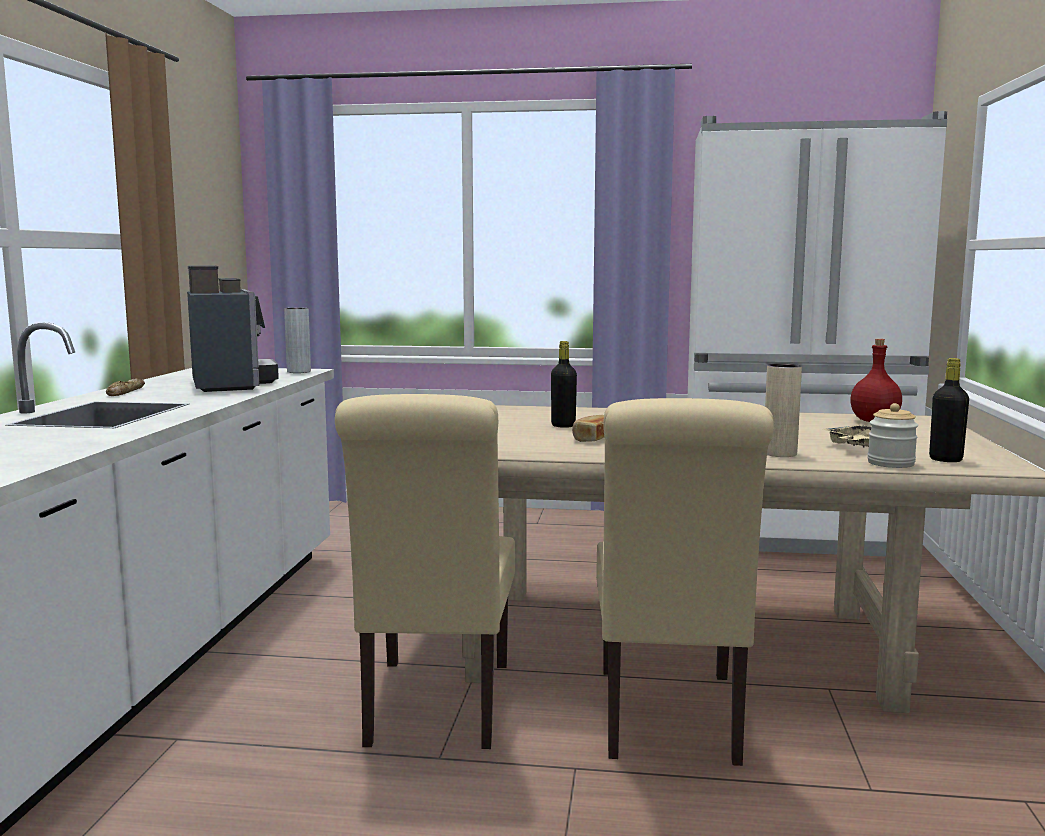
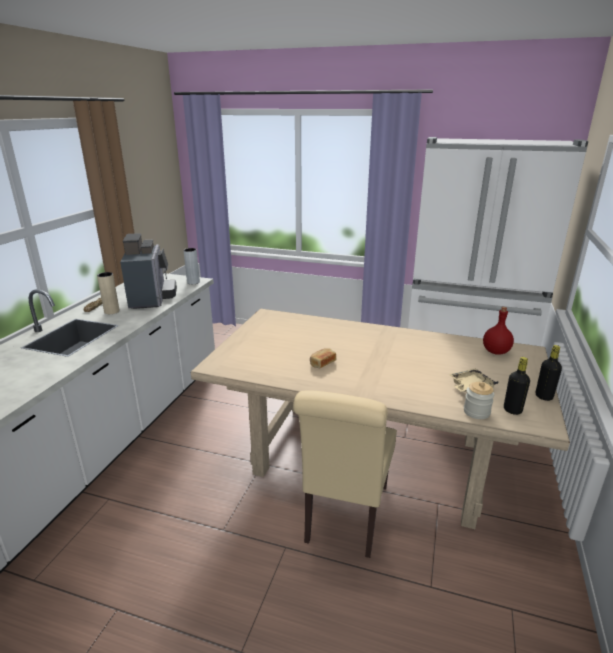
camera: 10 degrees right, 15 degrees up
(436, 708) = (232, 492): beige chair -> none
(563, 426) = (314, 343): black bottle -> black bottle (544, 396)
(780, 454) = (417, 392): beige vase -> beige vase (112, 311)

